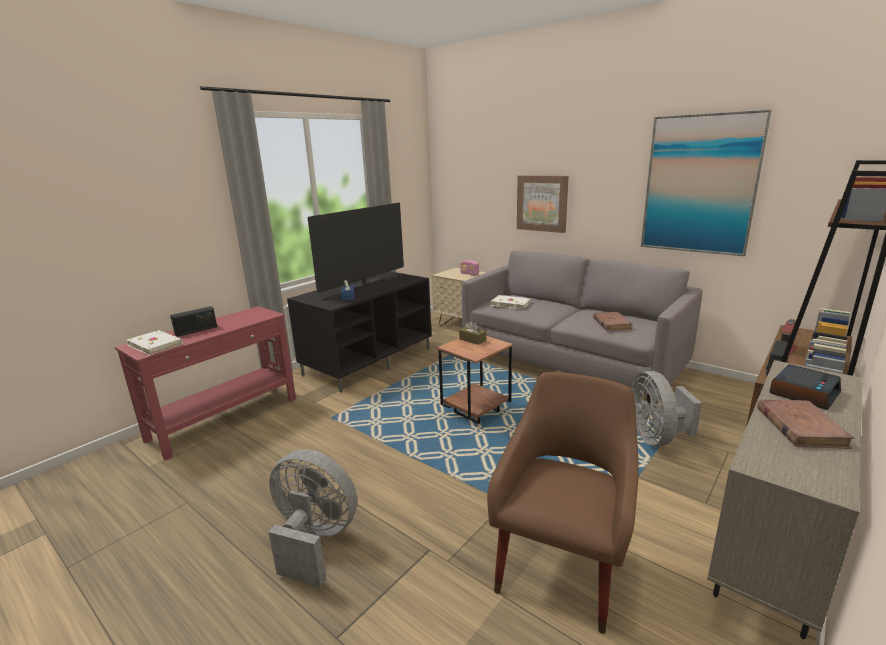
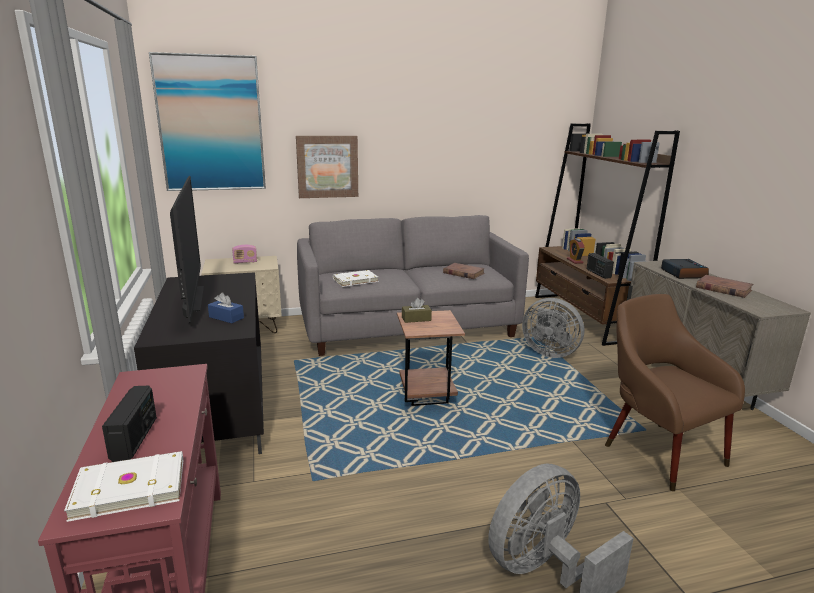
camera: 55 degrees left, 0 degrees up
(699, 185) = (477, 142): picture -> picture (211, 124)

